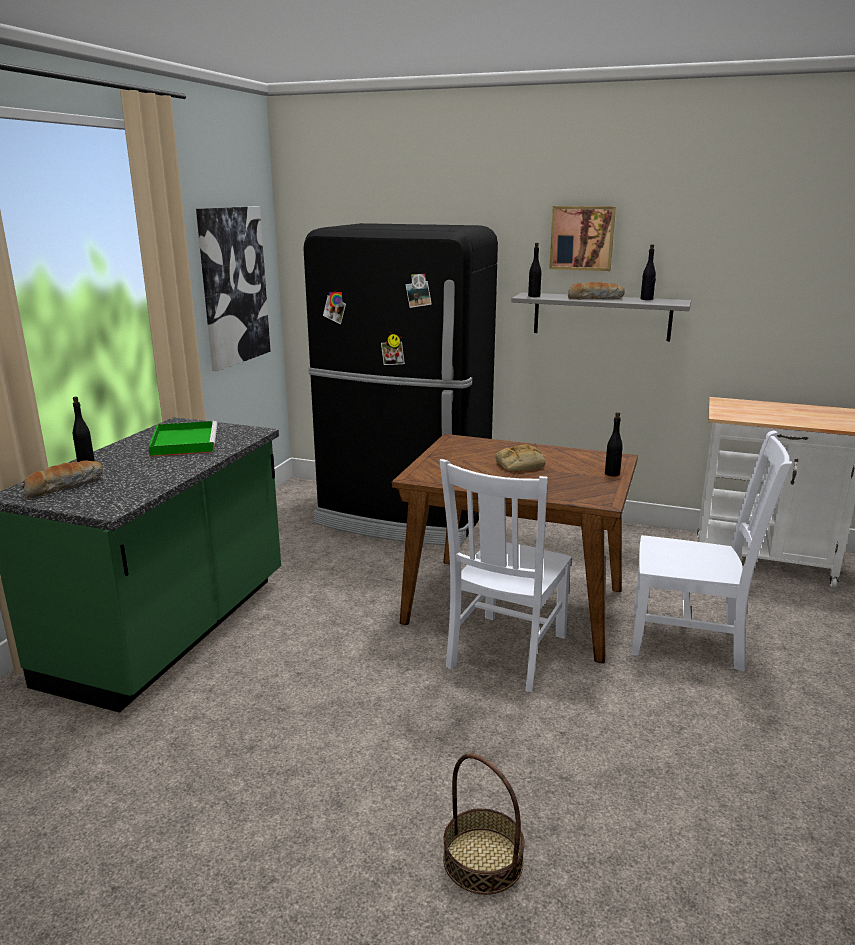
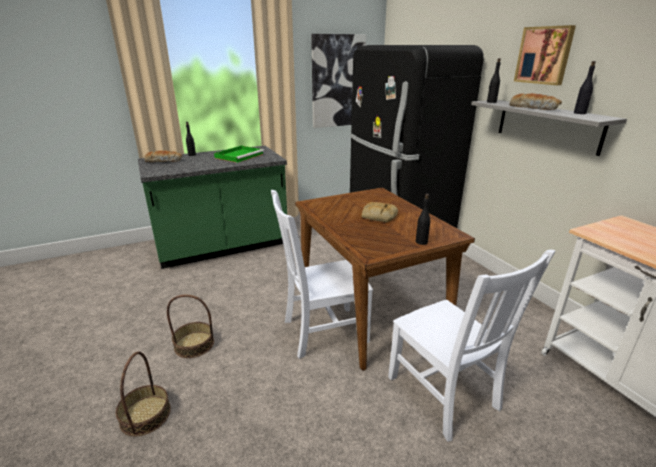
camera: 45 degrees right, 5 degrees up
(388, 759) = (194, 344): none -> basket

